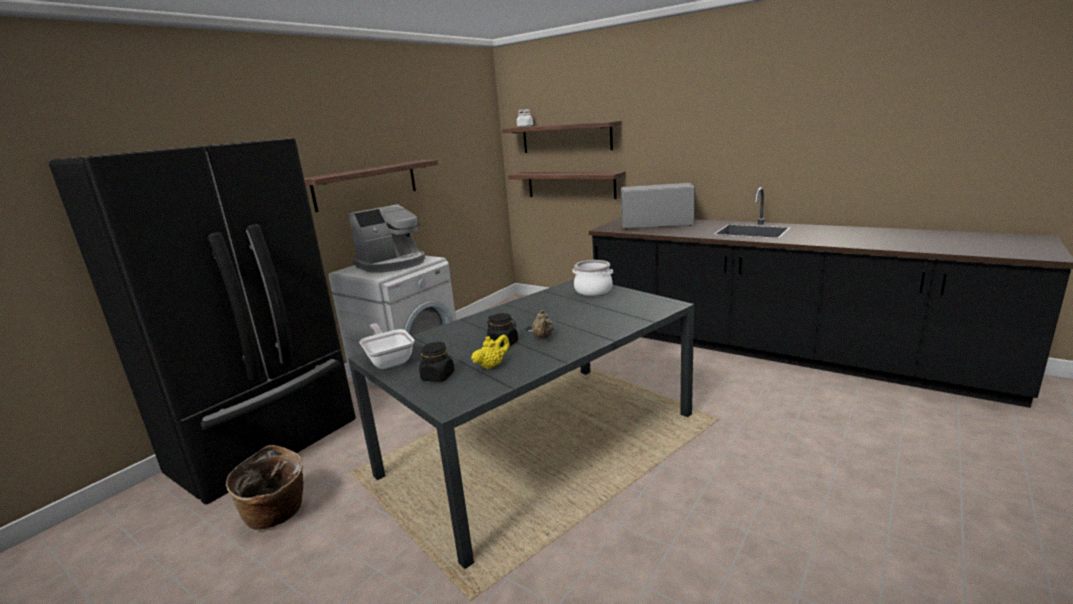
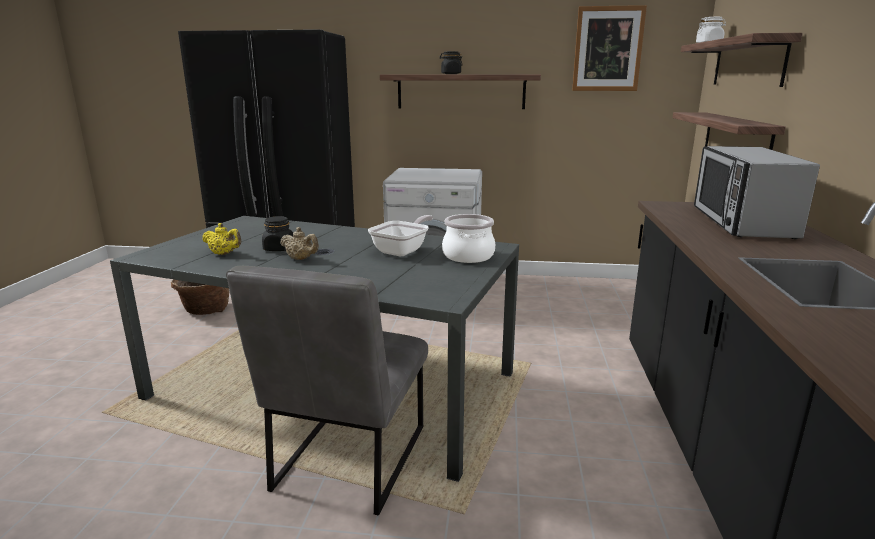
camera: 60 degrees right, 0 degrees up
(389, 360) = (237, 225): frying pan -> frying pan (403, 250)
(392, 264) = (438, 174): coffee machine -> none
(438, 376) = (201, 243): black jar -> black jar (450, 74)
(454, 134) = (608, 49): none -> picture
(543, 337) = (301, 259): beige teapot -> beige teapot turned 120 degrees counterclockwise
(646, 451) = (348, 460): none -> grey chair
(656, 224) = (741, 222): microwave -> microwave turned 150 degrees counterclockwise

